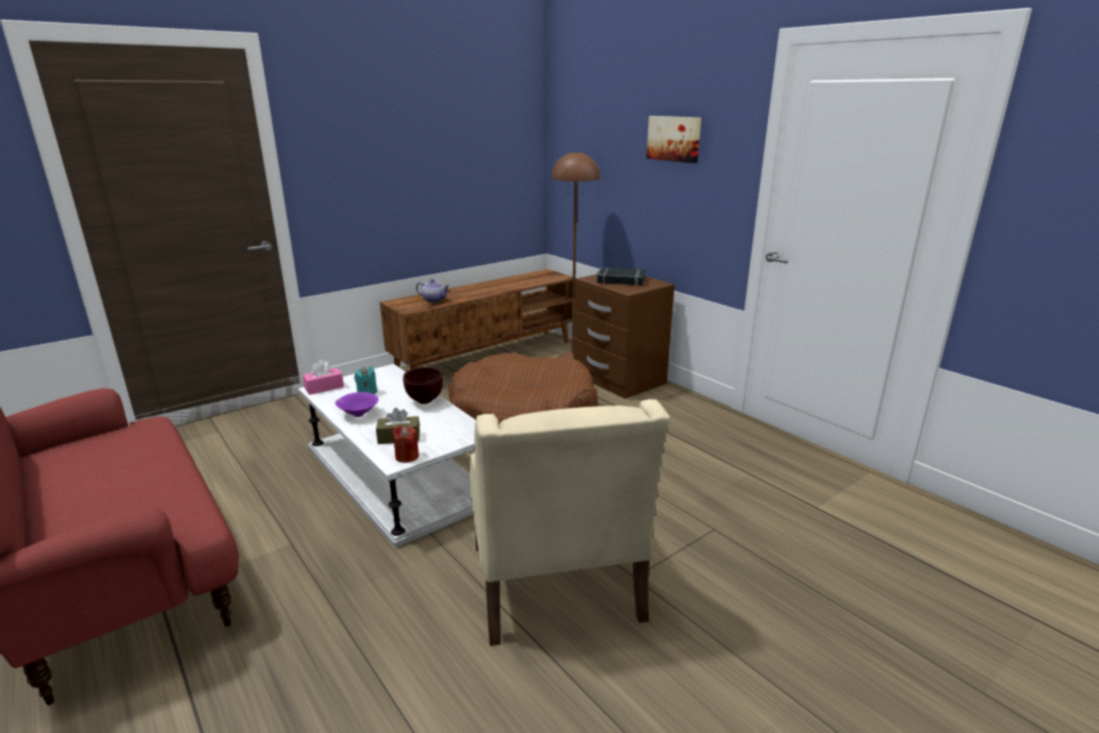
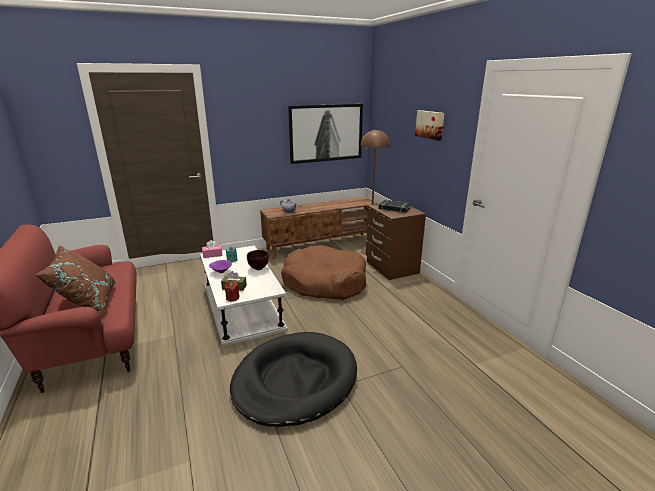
camera: 15 degrees right, 0 degrees up
(119, 505) = (87, 303): none -> brown pillow
(482, 162) = (326, 133): none -> picture
(555, 583) = (295, 380): beige armchair -> black dog bed

